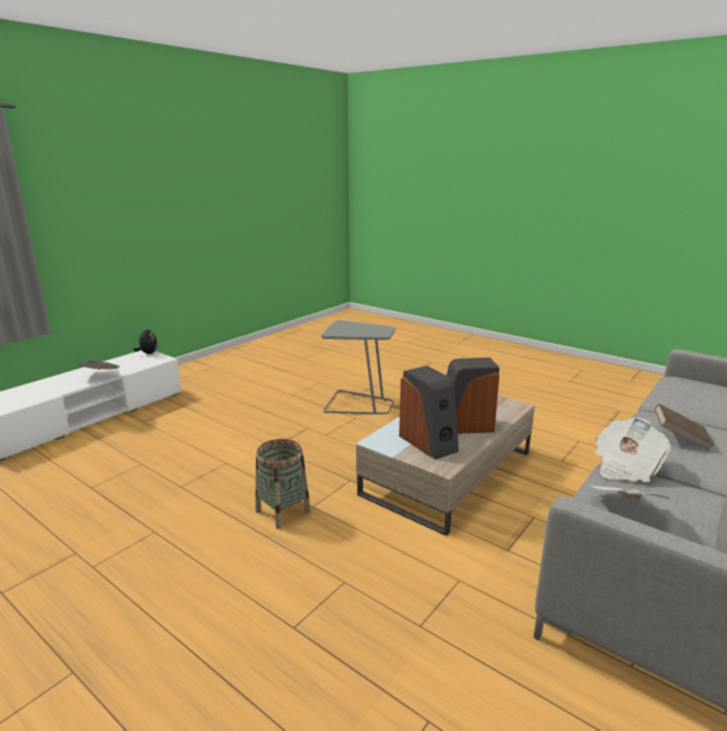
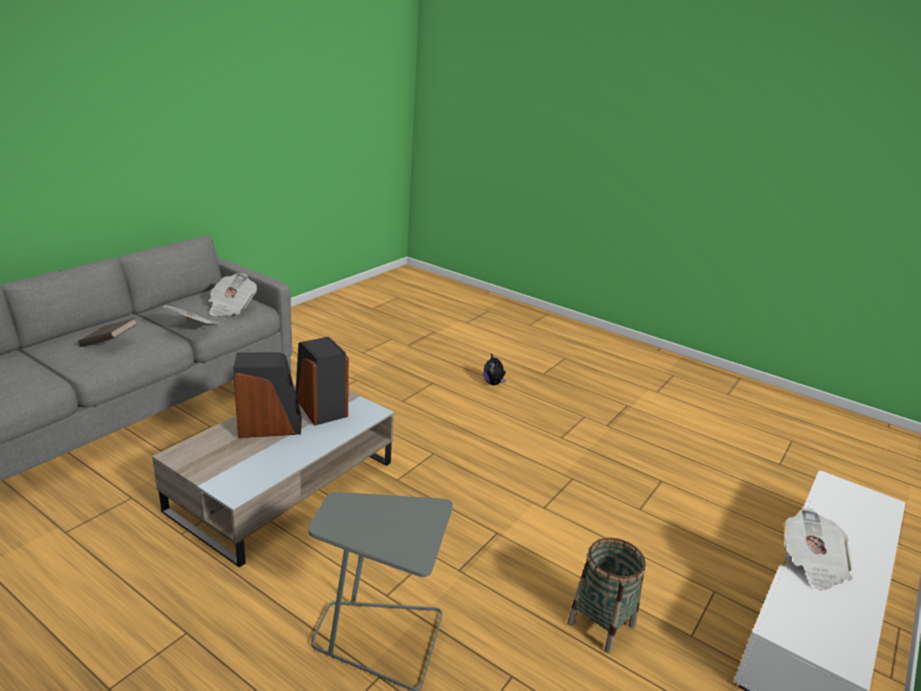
camera: 175 degrees right, 5 degrees up
(148, 353) = (835, 657): plush toy -> plush toy (493, 383)
(283, 511) = (459, 449): basket -> basket (601, 624)

